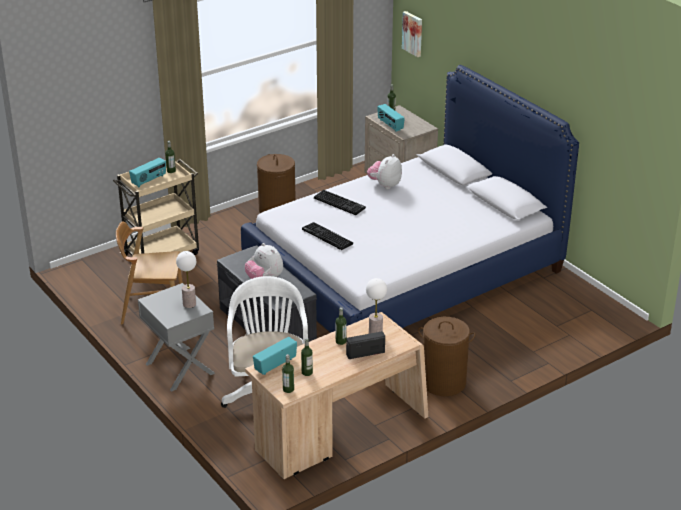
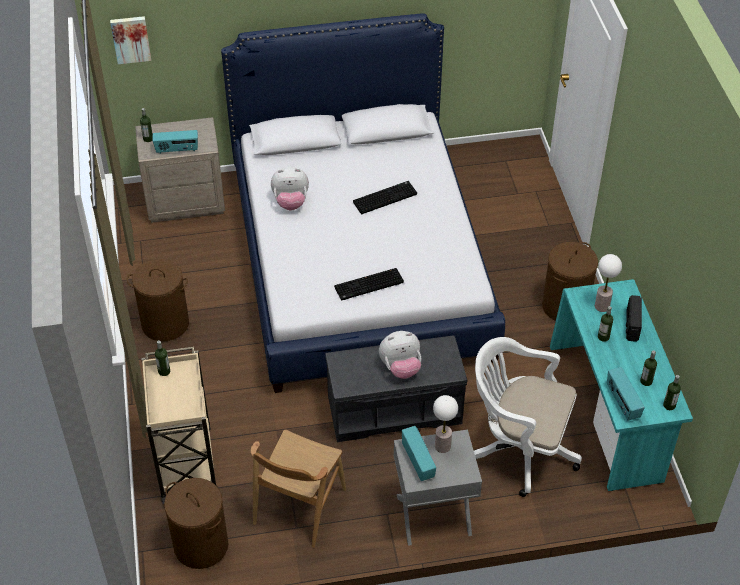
camera: 65 degrees left, 15 degrees up
(98, 279) = (200, 545): none -> brown laundry basket
(149, 180) = (173, 400): radio -> radio (418, 461)
(339, 433) = (608, 413): beige desk -> turquoise desk
(340, 203) = (307, 250): keyboard -> keyboard (385, 197)
(385, 185) = (290, 202): plush toy -> plush toy turned 60 degrees counterclockwise

